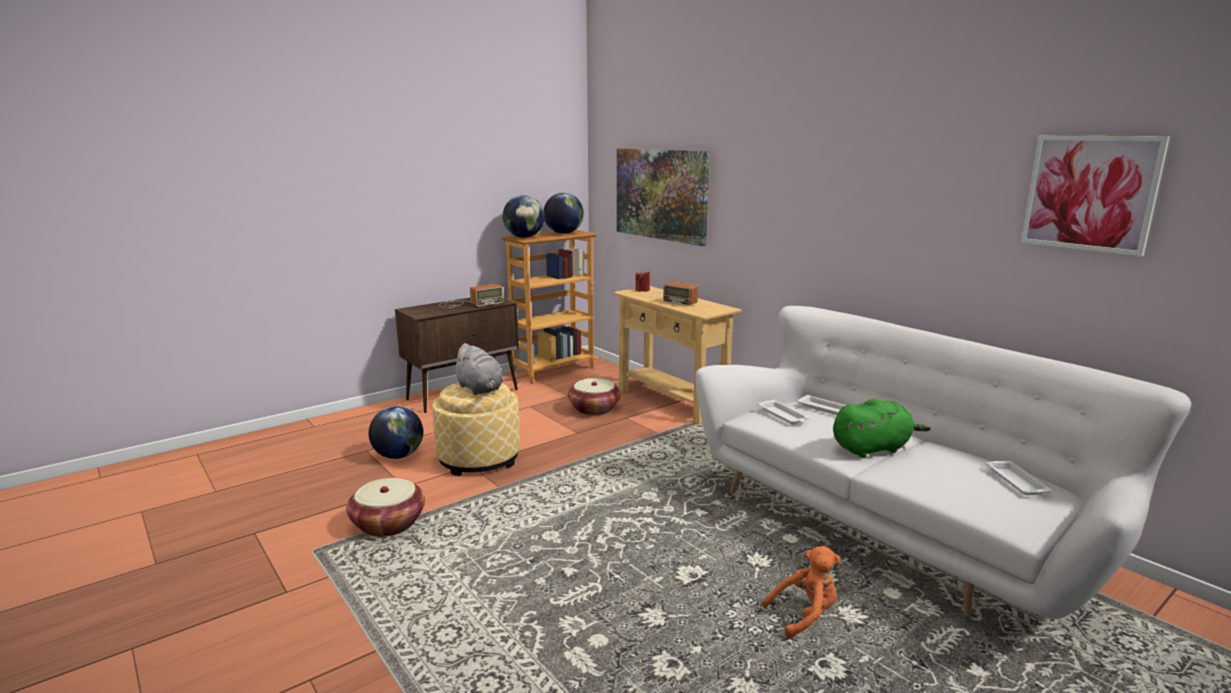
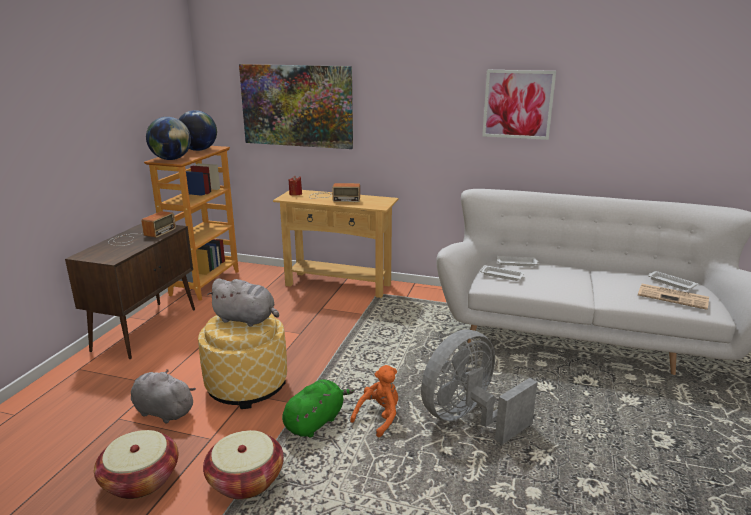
camera: 35 degrees left, 5 degrees up
(398, 456) = (162, 411): globe -> grey plush toy
(594, 409) = (287, 308): basket -> basket (141, 479)
(629, 555) = (468, 419): none -> grey fan
(804, 616) = (611, 412): orange plush toy -> orange plush toy (379, 417)
(873, 448) = (581, 284): green plush toy -> green plush toy (315, 422)
(985, 496) = (674, 297): none -> newspaper
(1090, 193) = (674, 92): picture -> picture (518, 104)

